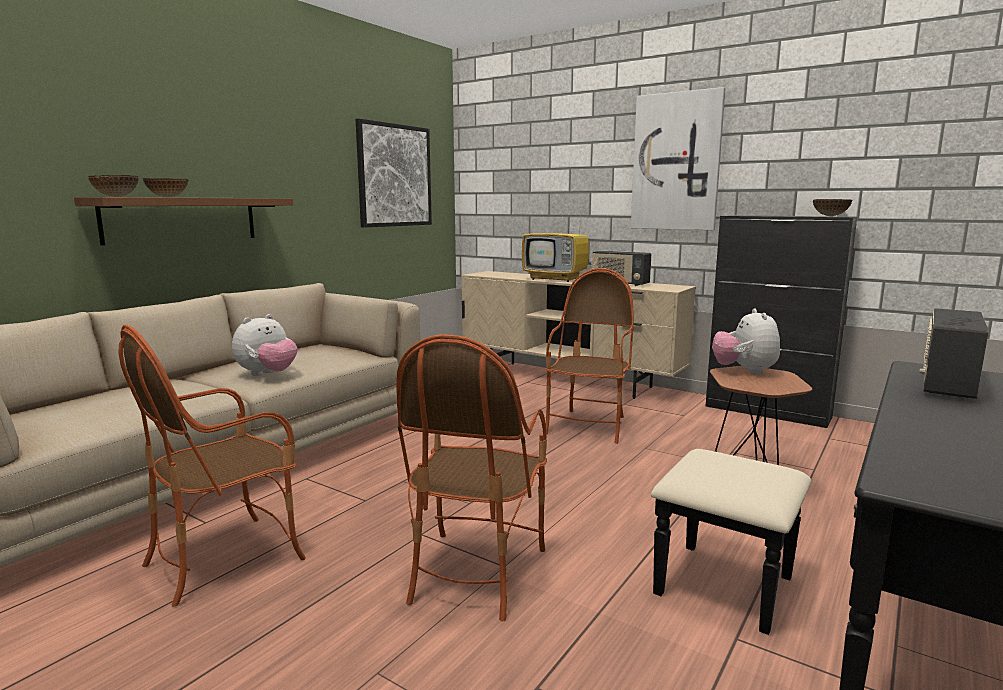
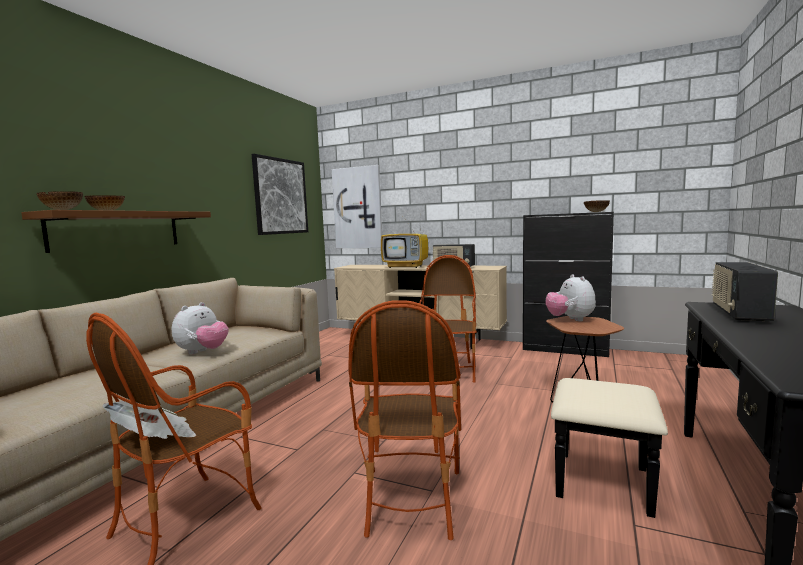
camera: 10 degrees left, 5 degrees down
(191, 467) = (155, 439): none -> newspaper
(676, 162) = (486, 181): picture -> picture (357, 208)

